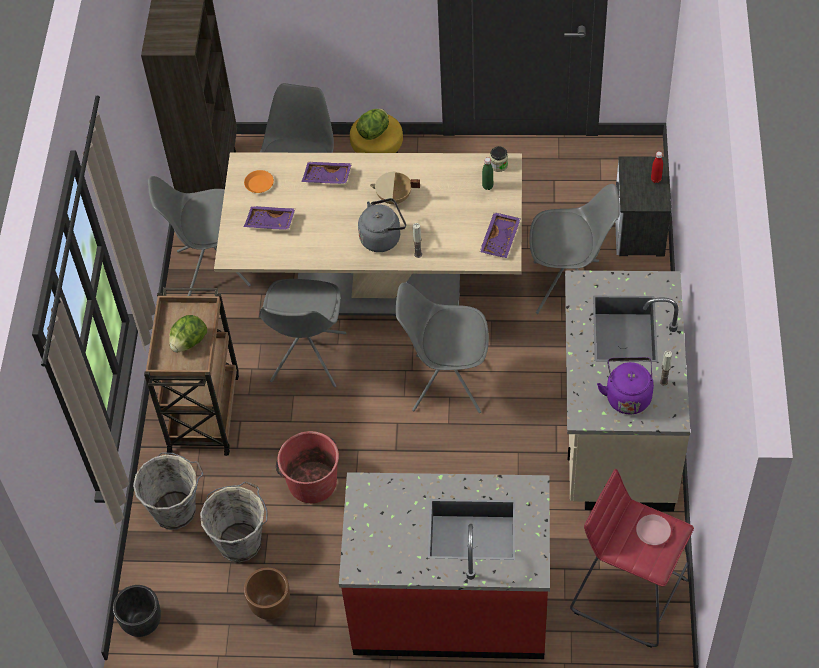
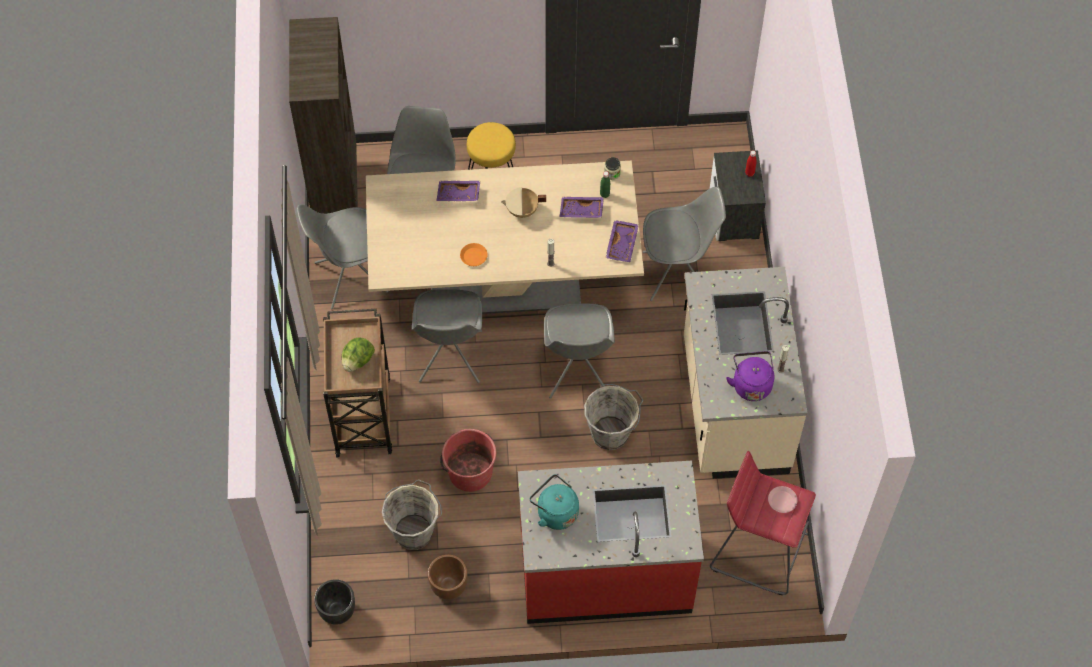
camera: 10 degrees left, 5 degrees up
(176, 510) = (352, 507): grey bucket -> grey bucket (611, 433)
(259, 184) = (397, 205): orange plate -> orange plate (473, 256)
(270, 223) = (413, 242): purple tray -> purple tray (581, 211)
(374, 132) = (490, 142): lettuce -> none
(383, 238) = (517, 249): grey kettle -> none
(383, 521) = (555, 512): none -> turquoise kettle
(446, 383) = (577, 372): grey chair -> grey chair turned 90 degrees counterclockwise

